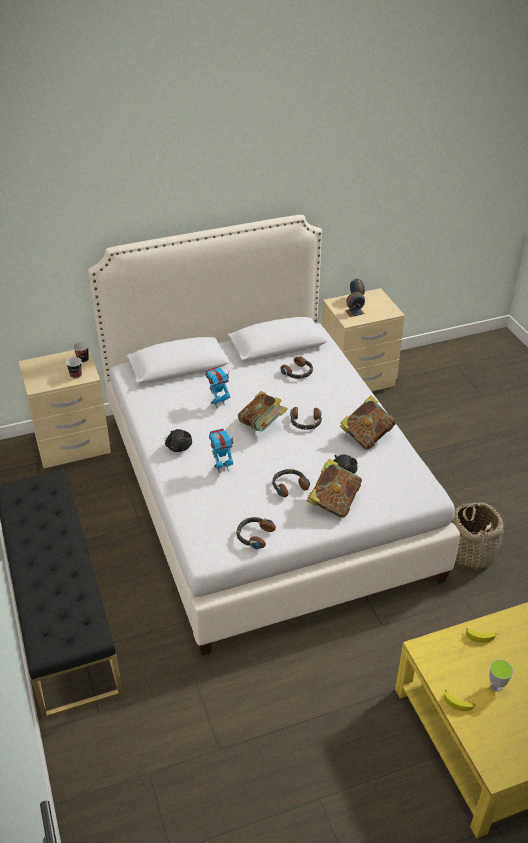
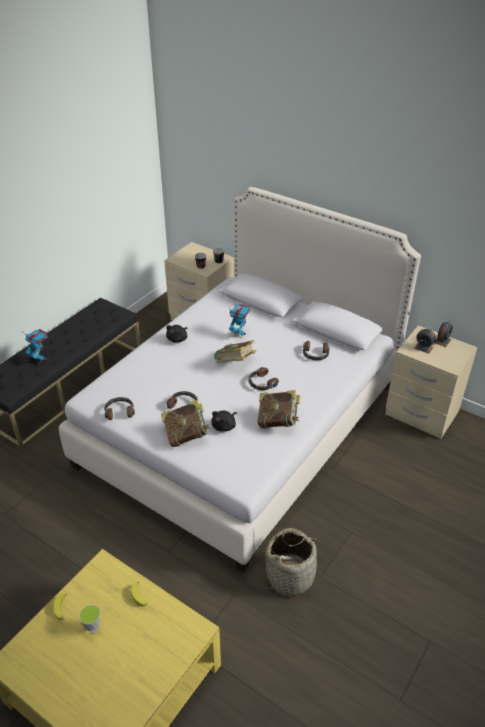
camera: 55 degrees right, 0 degrees up
(222, 467) = (173, 366): toy robot -> toy robot (40, 359)

